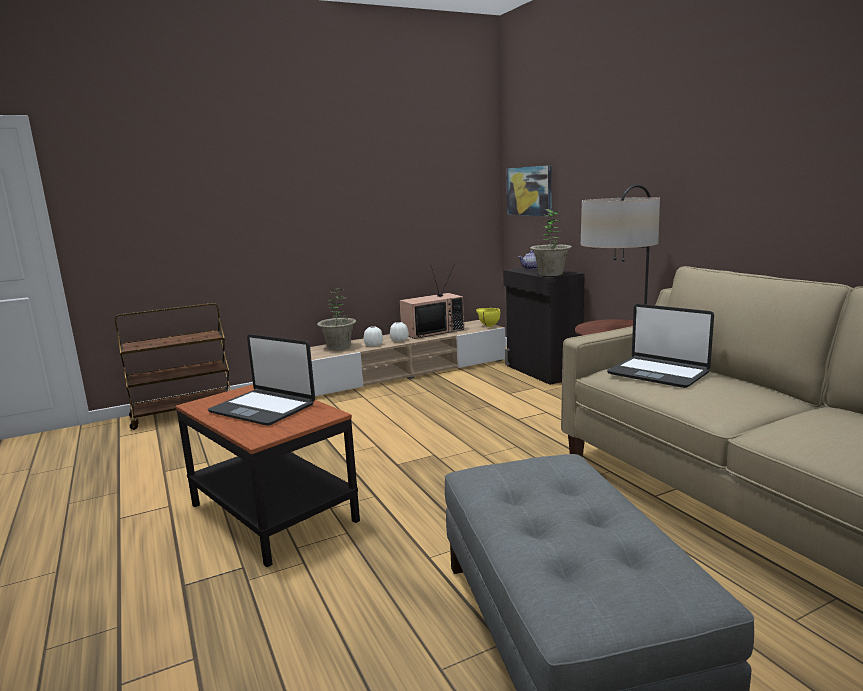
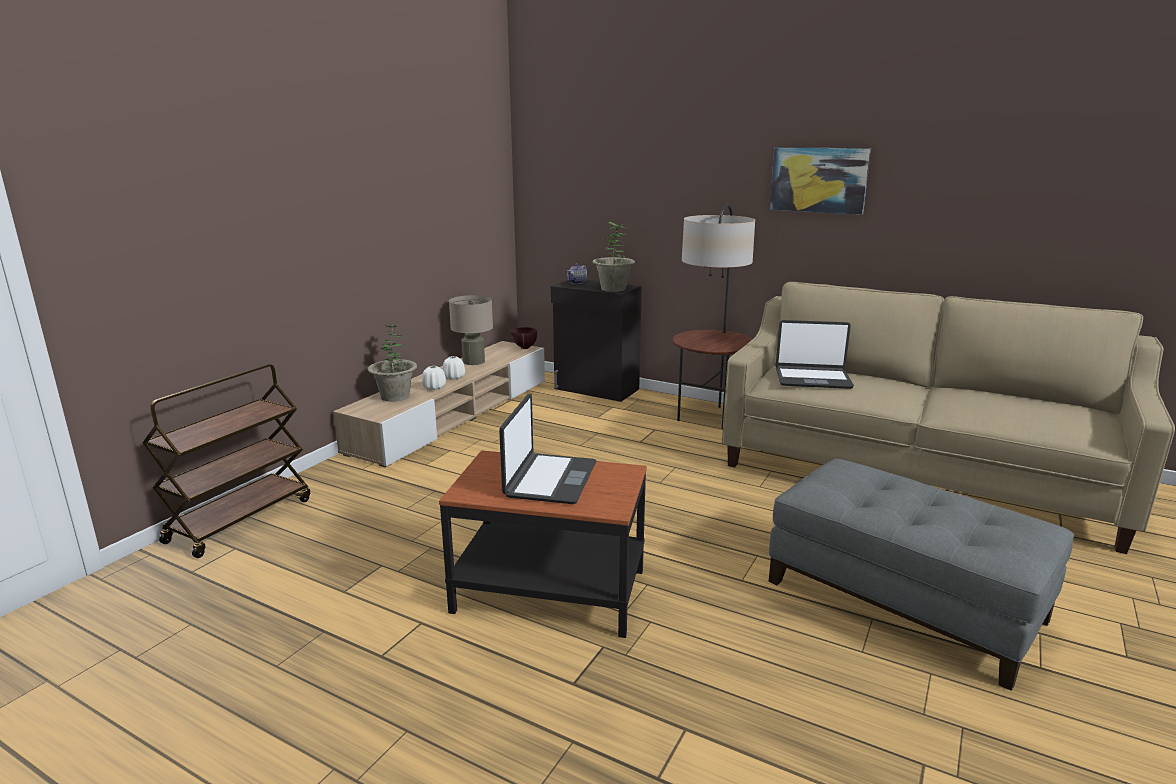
camera: 35 degrees left, 5 degrees up
(263, 408) = (549, 480): laptop -> laptop turned 75 degrees counterclockwise
(433, 331) = (473, 361): television -> beige table lamp
(488, 326) = (523, 347): yellow bowl -> brown bowl
(529, 191) = (558, 197): picture -> picture (818, 180)

